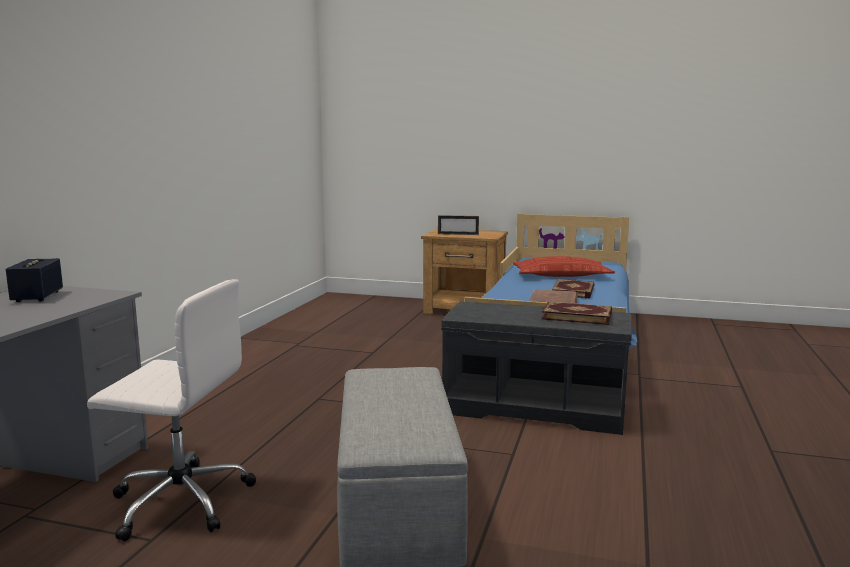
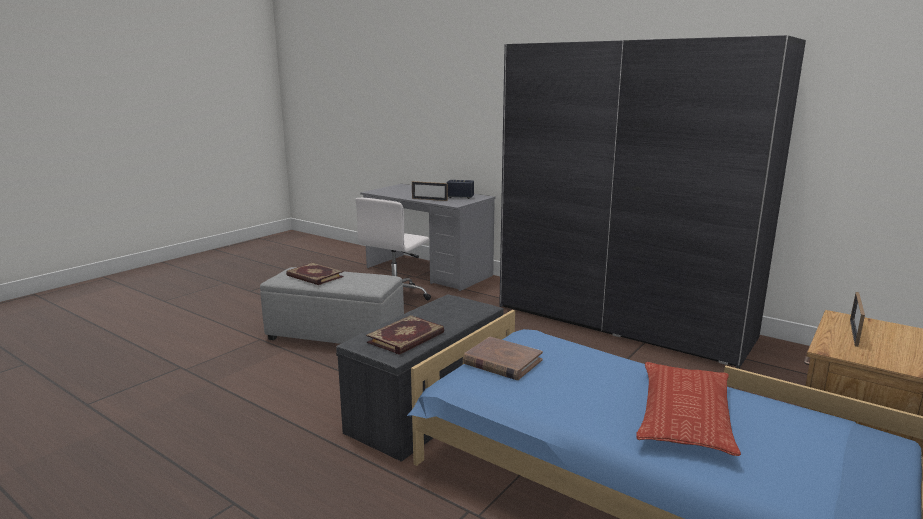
camera: 110 degrees right, 5 degrees up
(53, 310) = (429, 199): none -> picture frame
(261, 355) = (621, 321): none -> grey wardrobe
(574, 291) = (562, 392): book -> book (314, 276)

